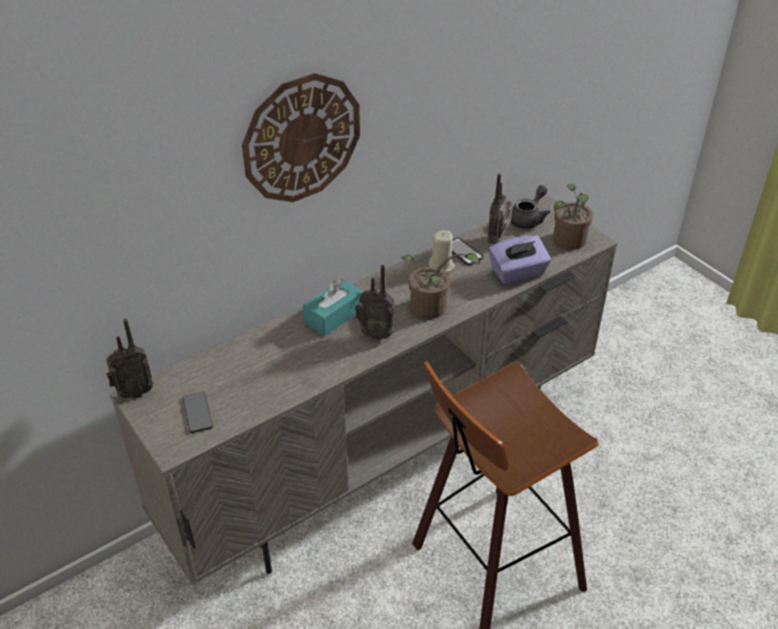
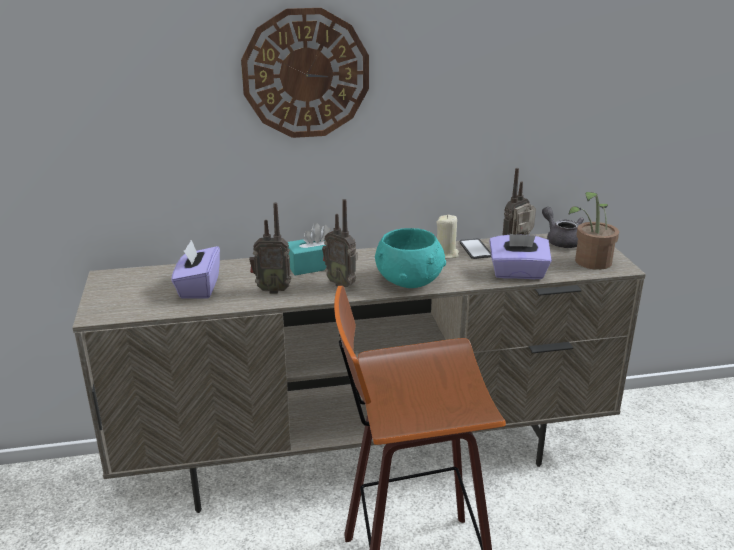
camera: 25 degrees right, 15 degrees down
(133, 392) = (107, 274): radio -> radio (272, 290)
(197, 413) = (140, 297): phone -> none
(244, 381) = (198, 287): none -> purple tissue box
(432, 310) = (409, 280): potted plant -> turquoise bowl
(528, 219) = (561, 240): grey teapot -> grey teapot turned 90 degrees counterclockwise

